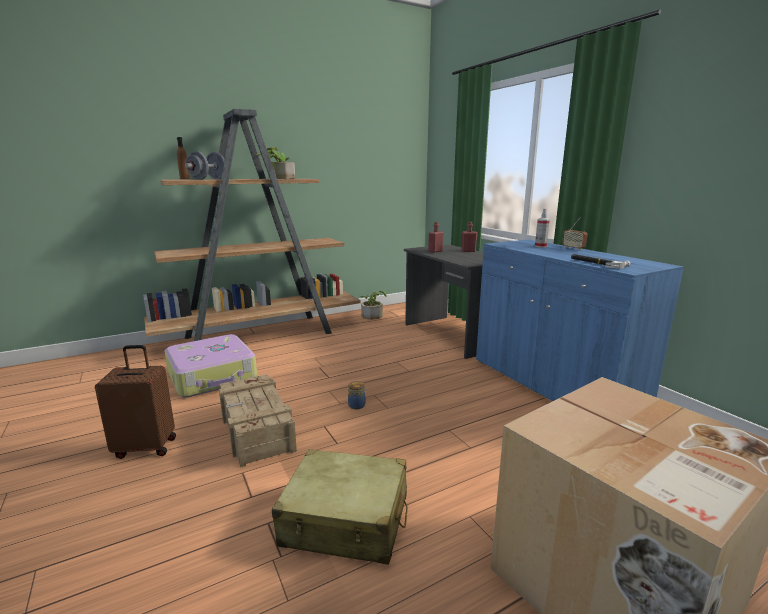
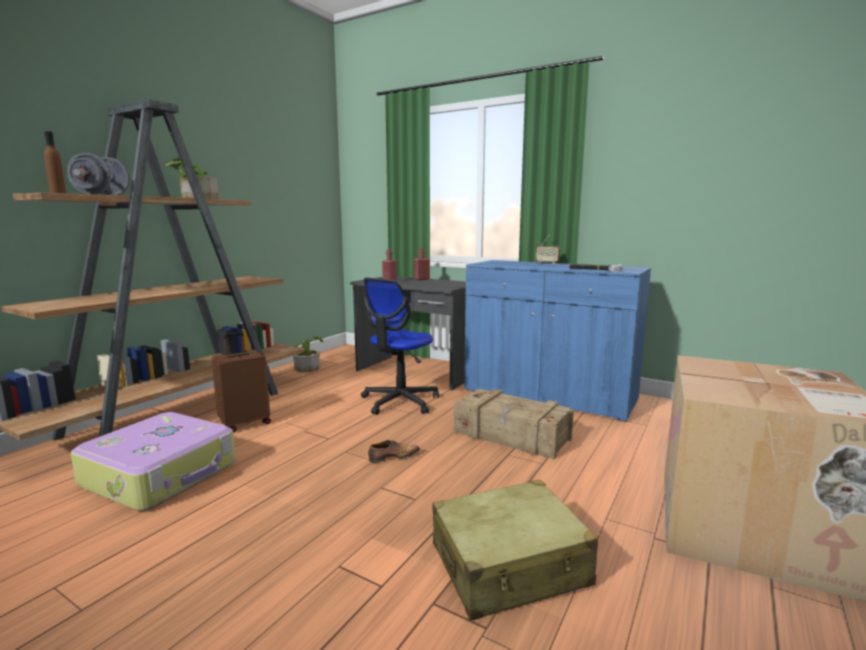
camera: 30 degrees left, 5 degrees down
(146, 447) = (155, 588): brown suitcase -> brown suitcase (245, 423)
(256, 430) = (301, 516): crate -> crate (512, 436)
(356, 405) = (393, 457): jar -> shoe
(411, 359) = (400, 401): none -> office chair
(540, 246) = (519, 263): spray bottle -> none

